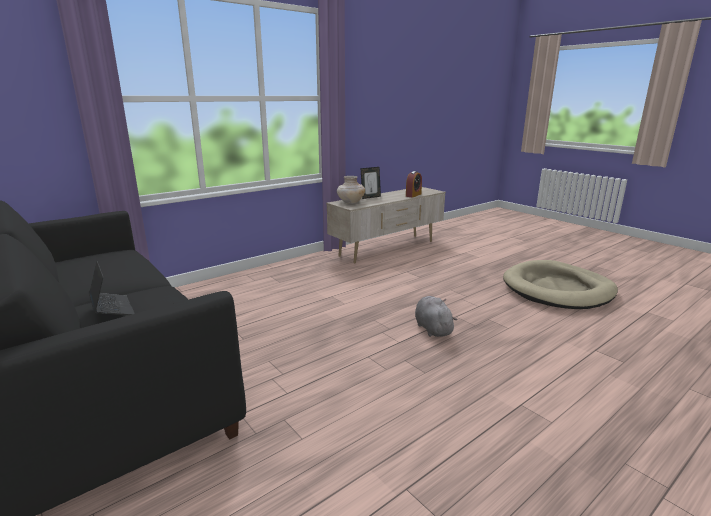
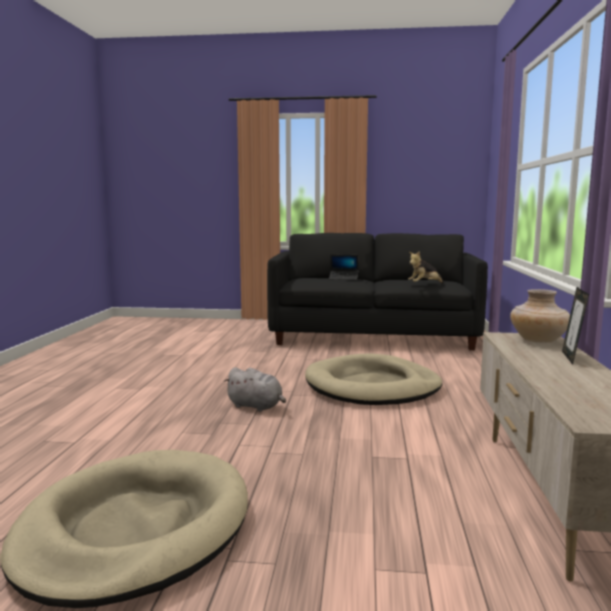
camera: 135 degrees right, 10 degrees down
(131, 260) = (424, 284): none -> plush toy
(320, 310) = (372, 386): none -> beige dog bed
(413, 195) = (556, 387): alarm clock -> none

